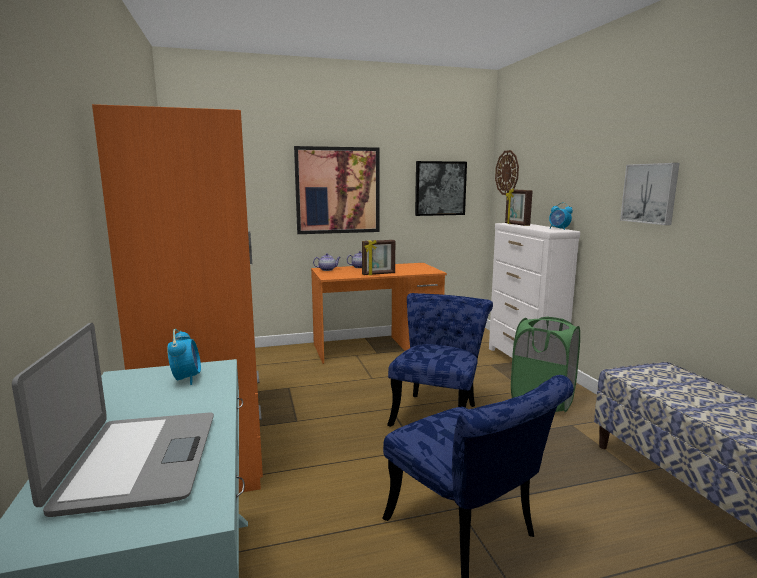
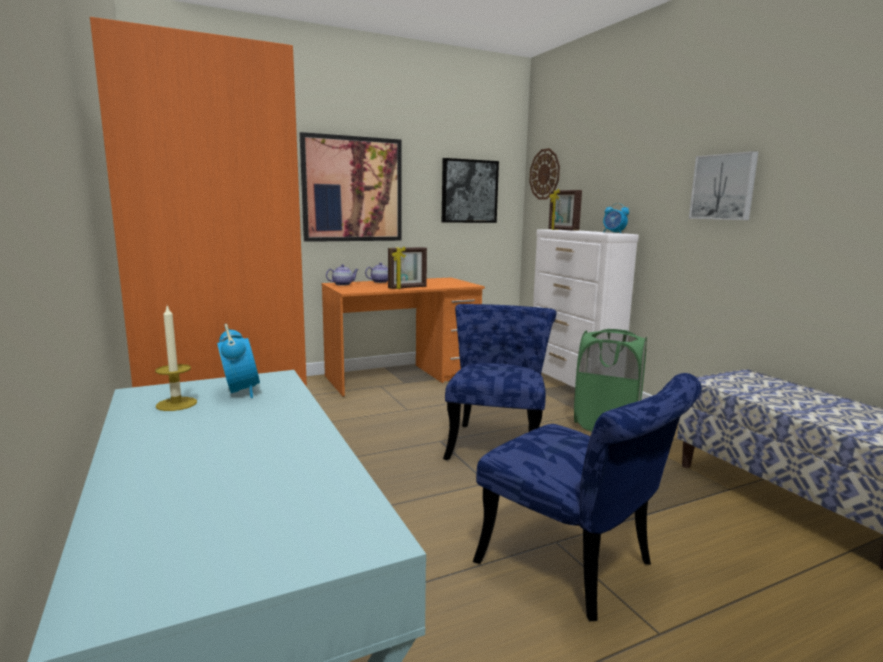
camera: 10 degrees left, 0 degrees up
(137, 387) = (176, 404): none -> candle
(138, 460) = (232, 485): laptop -> none

